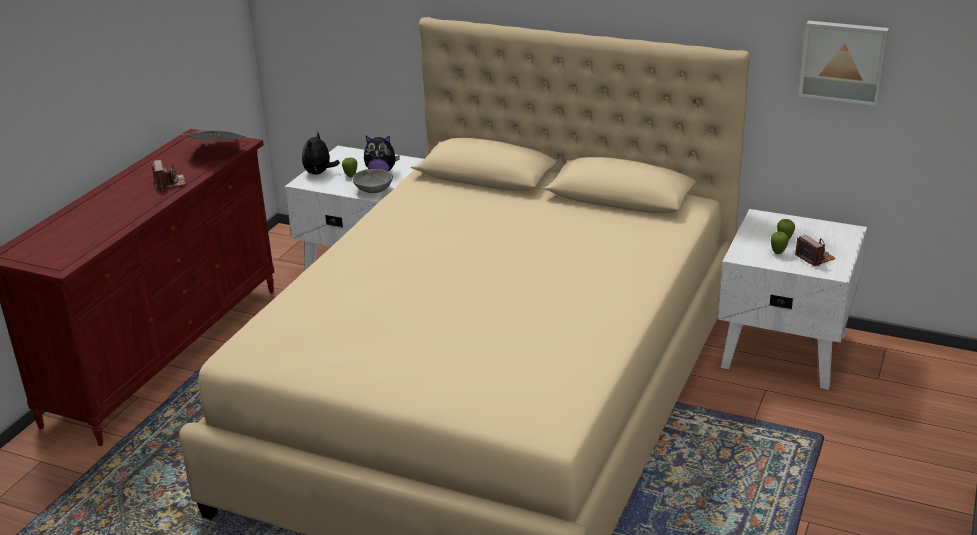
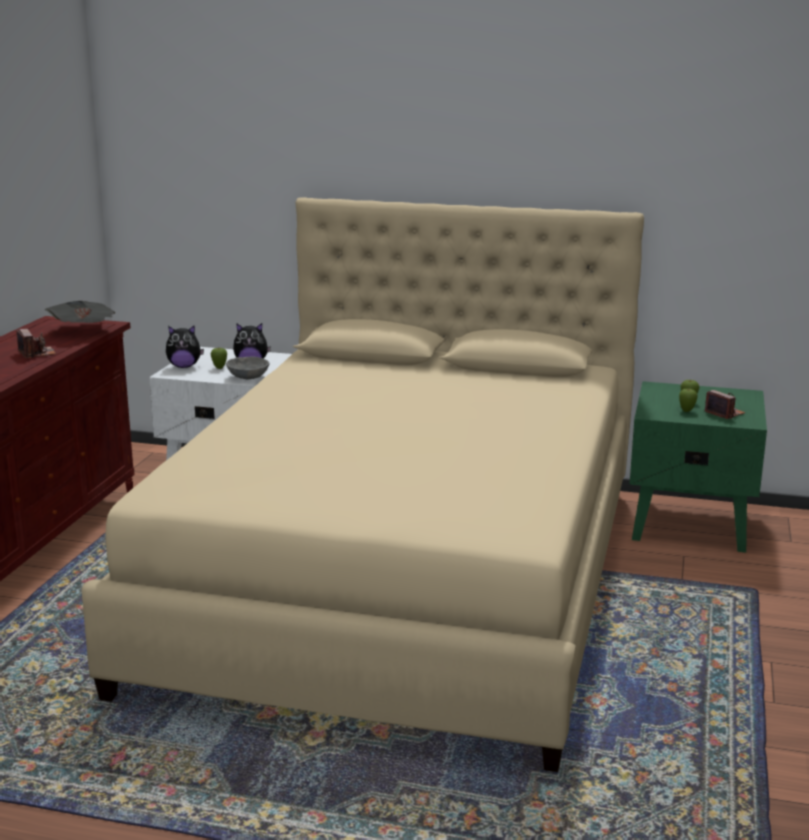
camera: 10 degrees left, 10 degrees down
(319, 173) = (184, 366): plush toy -> plush toy turned 105 degrees counterclockwise
(785, 350) = (691, 523): white nightstand -> green nightstand
(843, 61) = (734, 220): picture -> none

